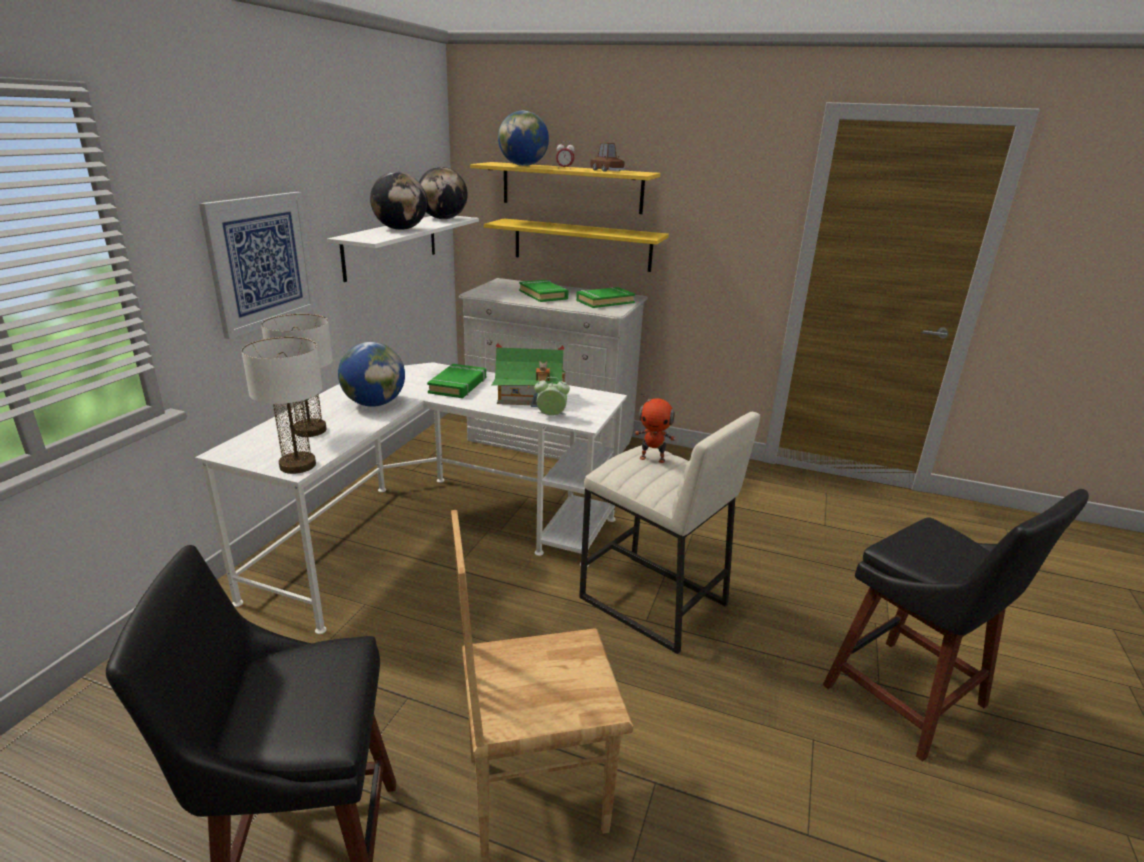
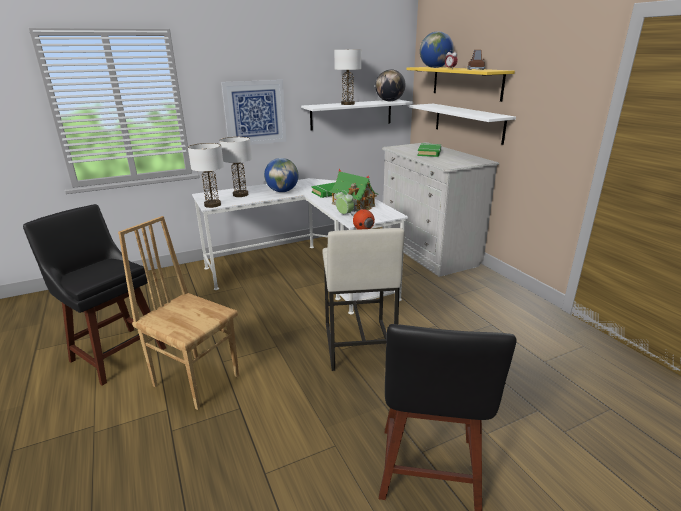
camera: 45 degrees right, 0 degrees up
(401, 229) = (347, 104): globe -> table lamp
(582, 245) = (468, 122): yellow shelf -> white shelf
(604, 301) = (459, 161): green book -> none

